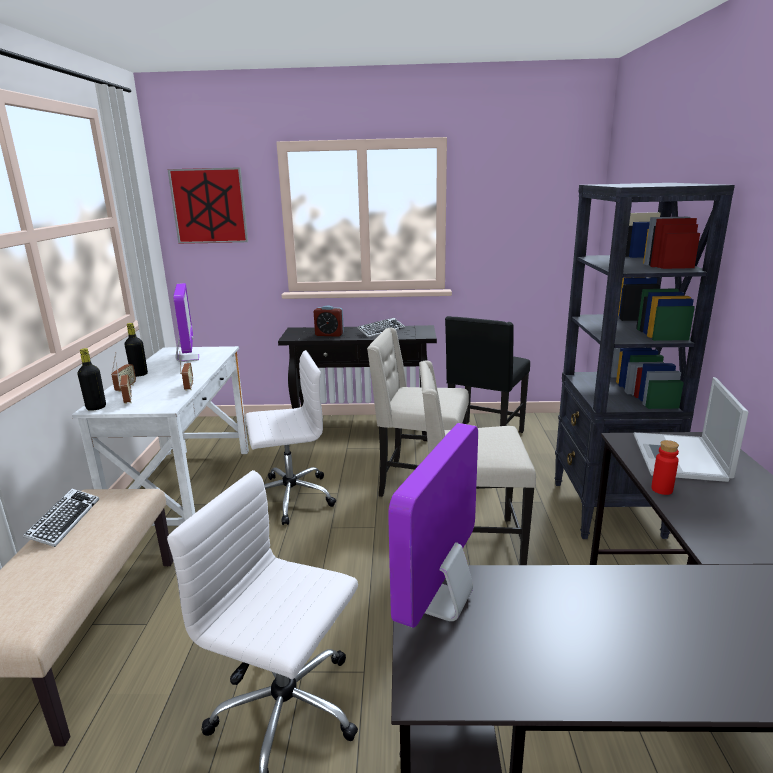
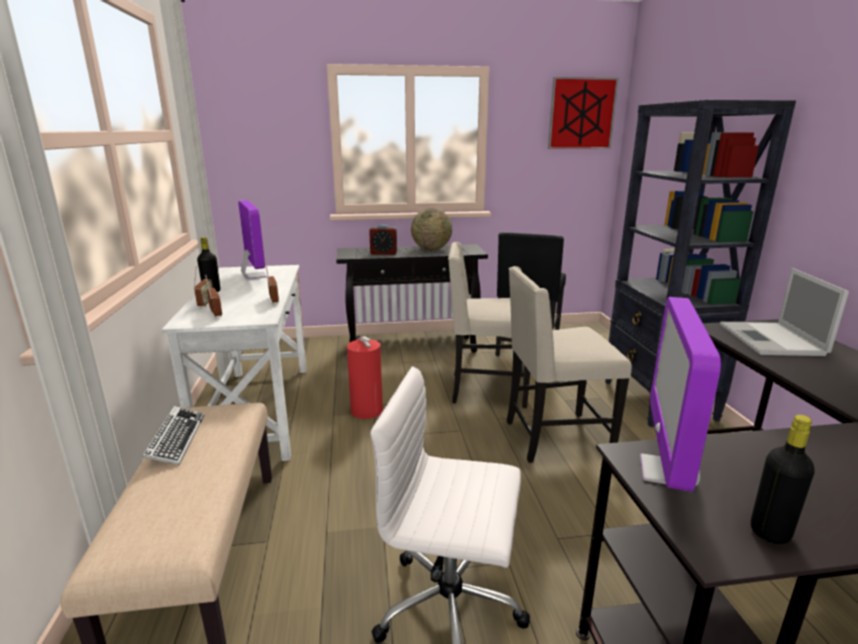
camera: 10 degrees left, 0 degrees up
(96, 407) = (185, 322): black bottle -> black bottle (770, 532)
(209, 206) = (256, 127): picture -> picture (582, 114)
(289, 497) = (366, 409): white office chair -> fire extinguisher
(381, 331) = (431, 249): keyboard -> globe
(662, 489) = (778, 365): red bottle -> none

